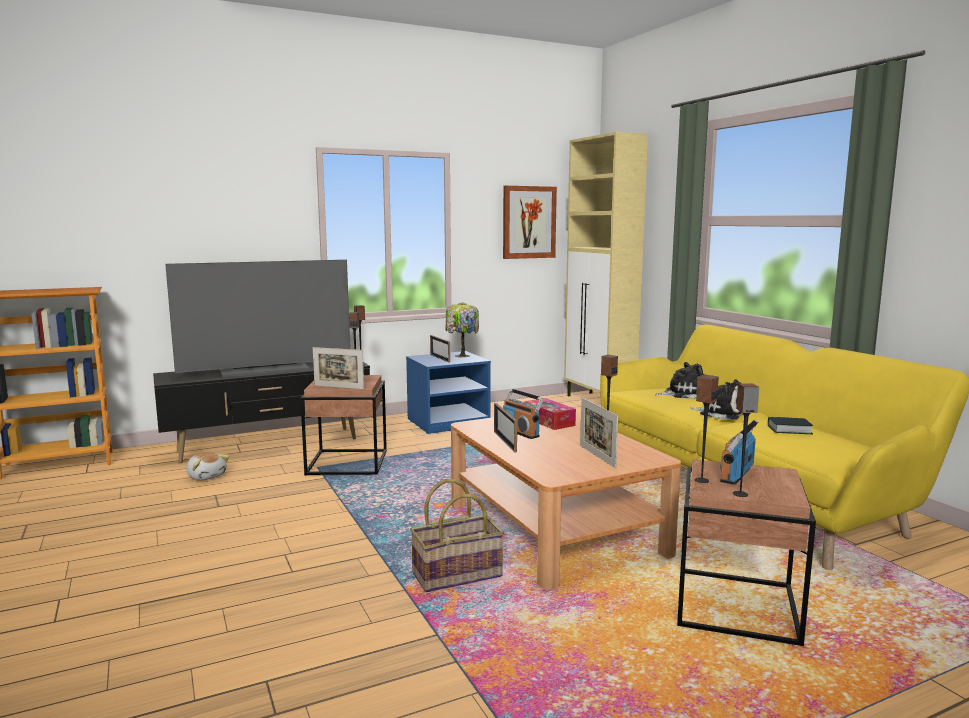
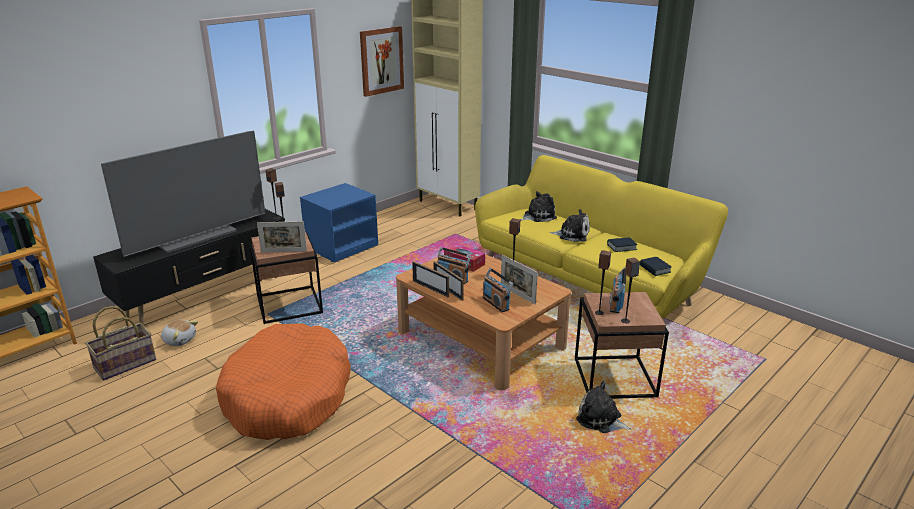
camera: 20 degrees left, 15 degrees up
(267, 545) = (288, 396): none -> orange dog bed
(440, 358) = (331, 197): picture frame -> picture frame (430, 288)
(457, 574) = (439, 391): basket -> basket (125, 363)
(461, 356) = (347, 191): table lamp -> none
(559, 460) = (496, 303): none -> radio
(685, 658) = (601, 420): none -> plush toy
(832, 455) = (655, 269): none -> book

